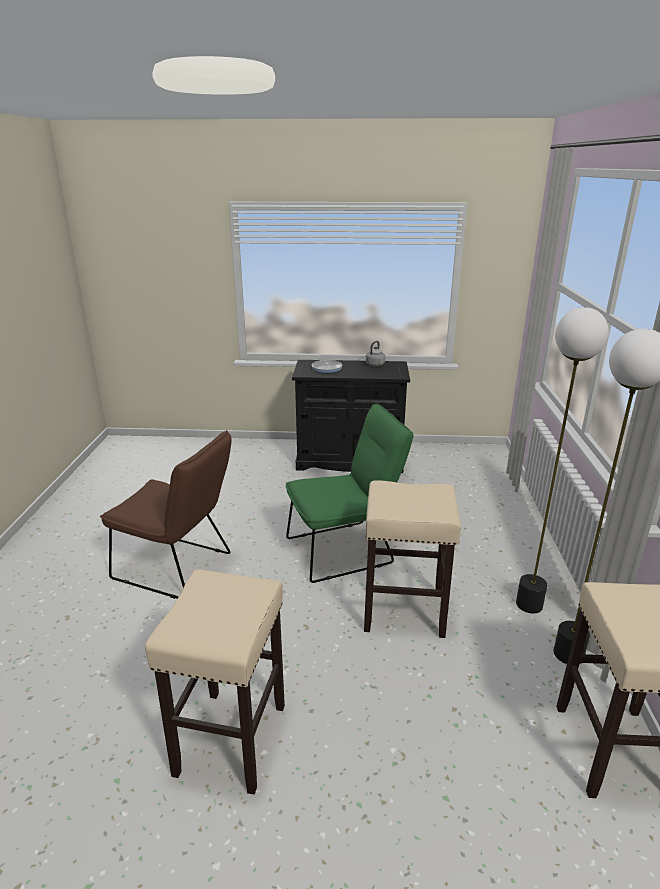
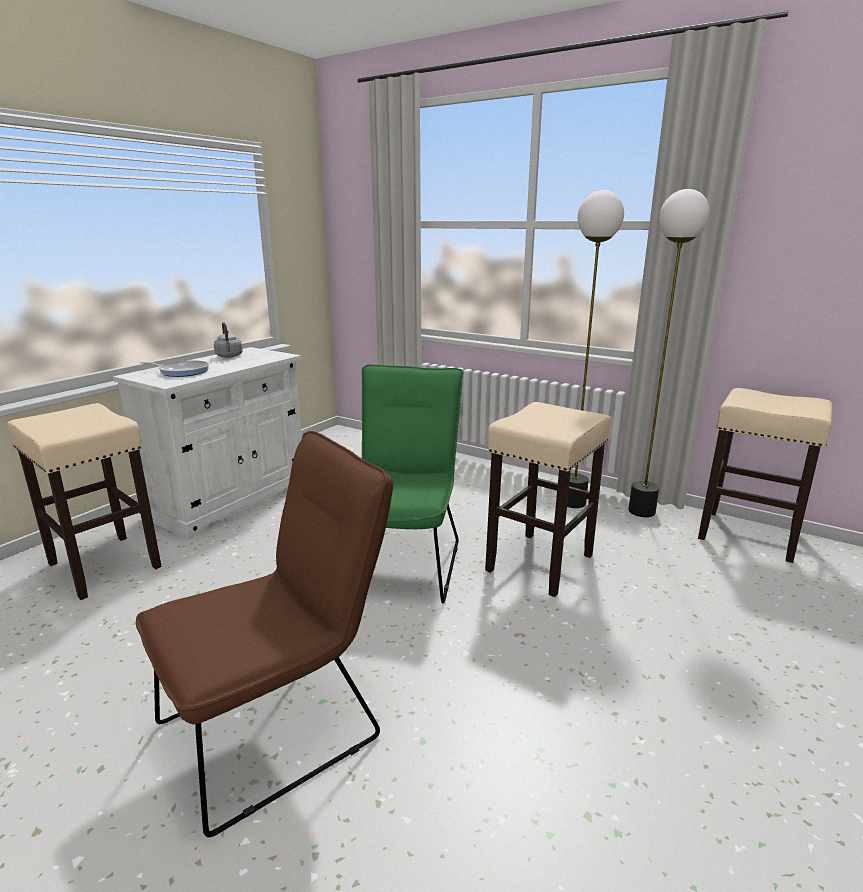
camera: 60 degrees left, 5 degrees down
(231, 737) = (689, 763): beige stool -> beige stool (103, 565)
(349, 460) = (231, 498): black cabinet -> white cabinet

